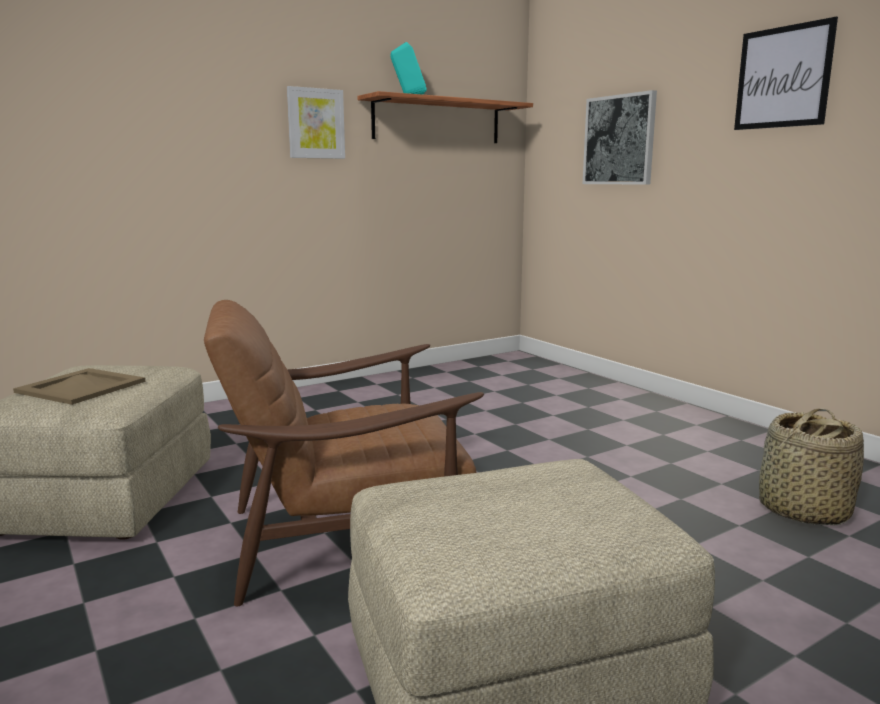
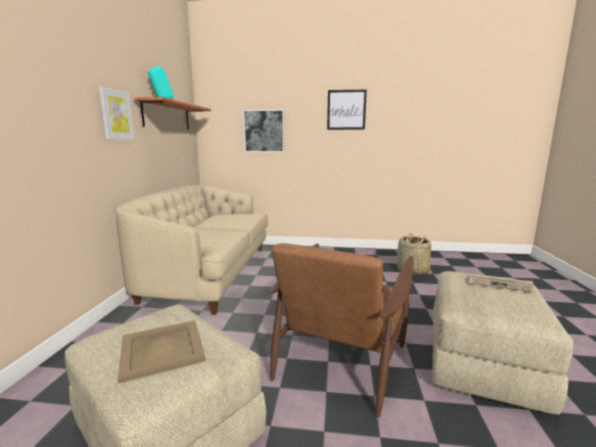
camera: 50 degrees left, 0 degrees up
(433, 389) = (209, 273): none -> beige sofa
(580, 506) = (500, 284): none -> newspaper

